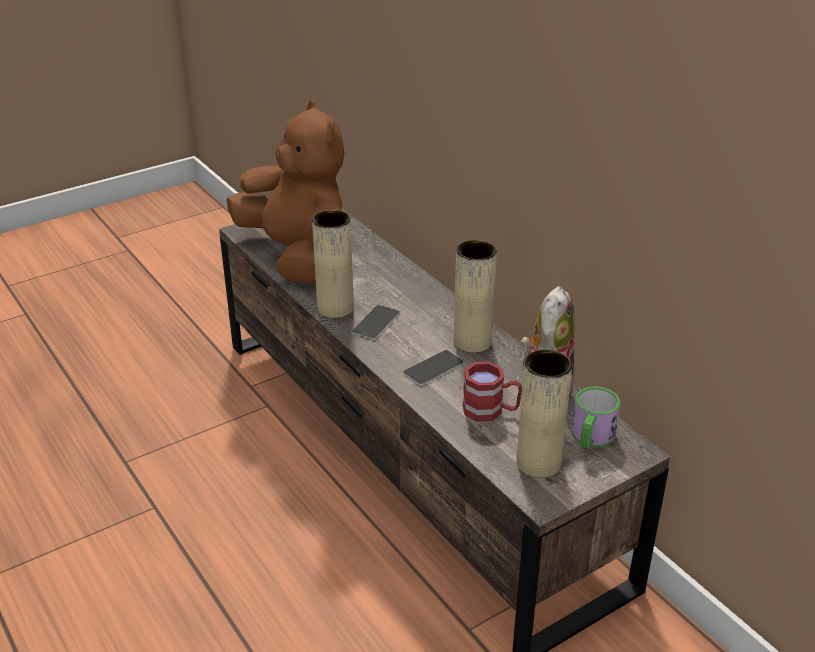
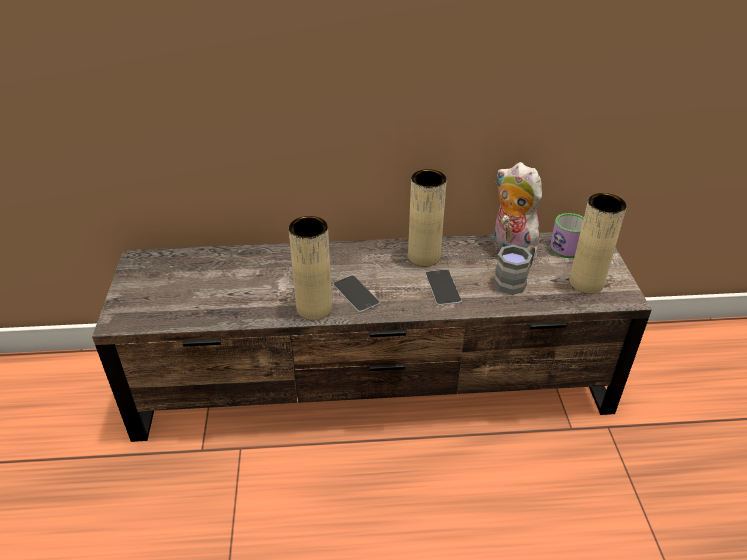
camera: 60 degrees left, 5 degrees up
(297, 255) = (205, 301): brown plush toy -> none
(491, 411) = (514, 281): red mug -> grey mug

